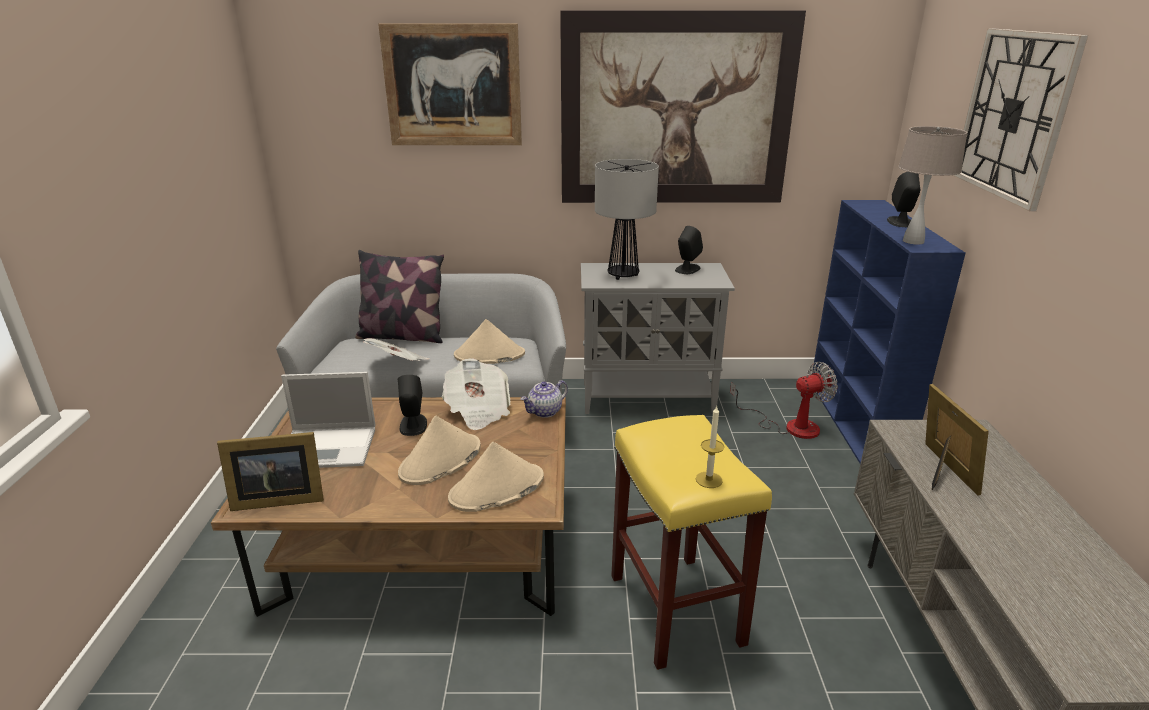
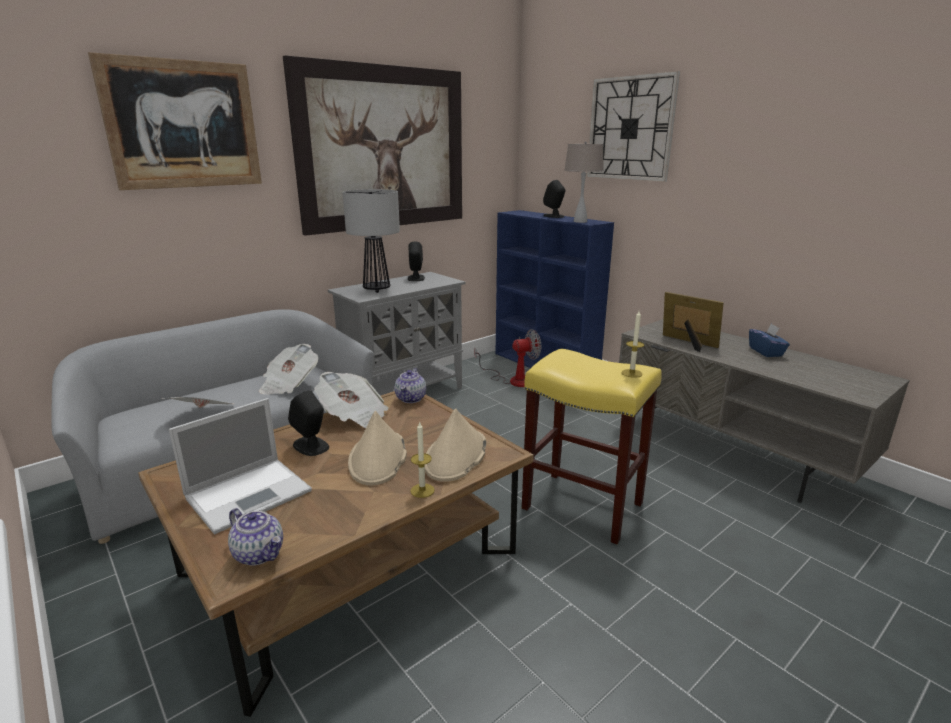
camera: 40 degrees left, 5 degrees down
(276, 498) = (259, 553): picture frame -> teapot
(402, 336) = (174, 396): pillow -> none
(428, 507) = (422, 490): none -> candle
(489, 355) = (289, 384): beige hat -> newspaper
(790, 426) = (514, 380): fan -> fan turned 45 degrees clockwise
(1052, 534) = (766, 352): none -> blue tissue box

